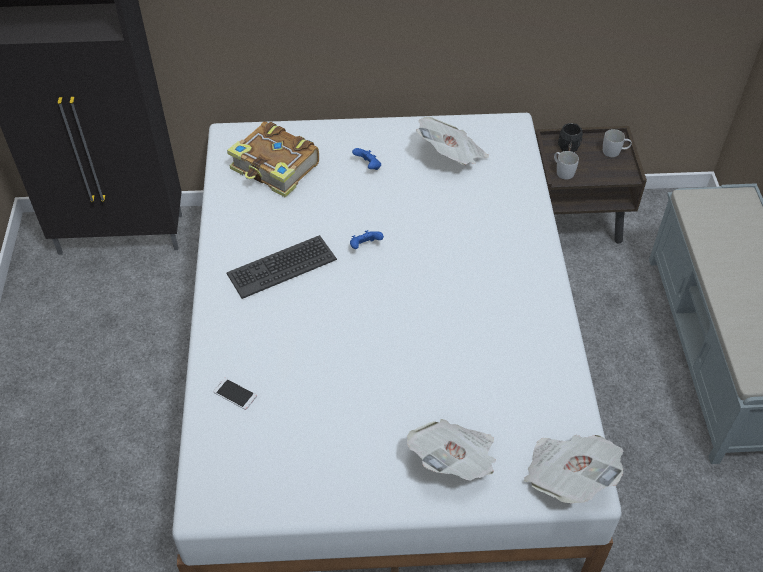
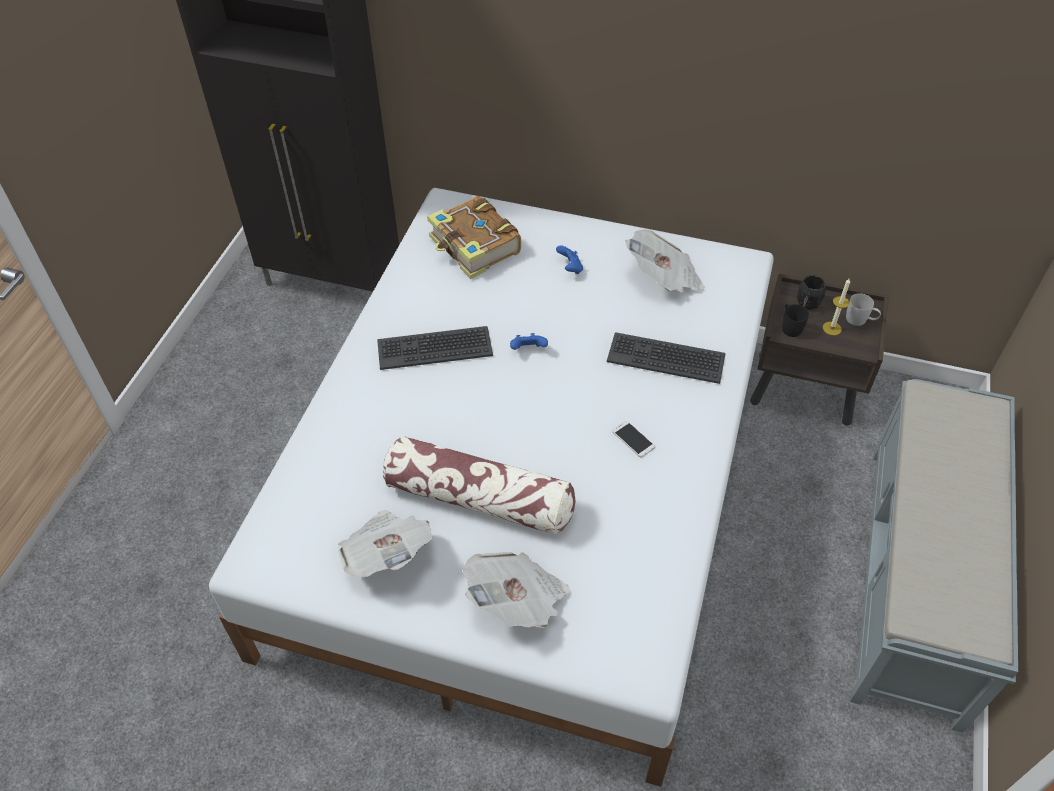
camera: 20 degrees right, 0 degrees up
(235, 394) = (330, 463): phone -> phone (633, 439)
(382, 385) = (479, 498): none -> pillow
(483, 222) = (666, 358): none -> keyboard
(562, 171) = (789, 326): white mug -> black mug
(568, 476) = (633, 658): newspaper -> newspaper (387, 554)
(596, 164) = (832, 328): none -> candle

